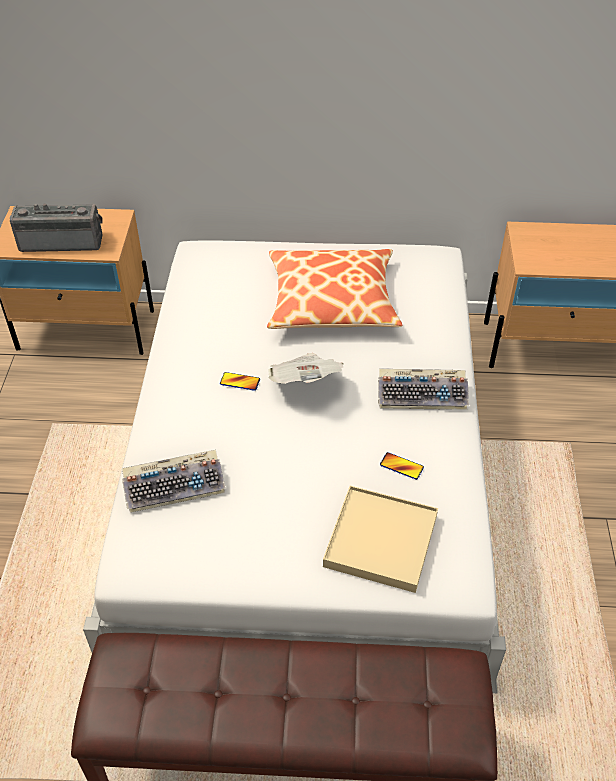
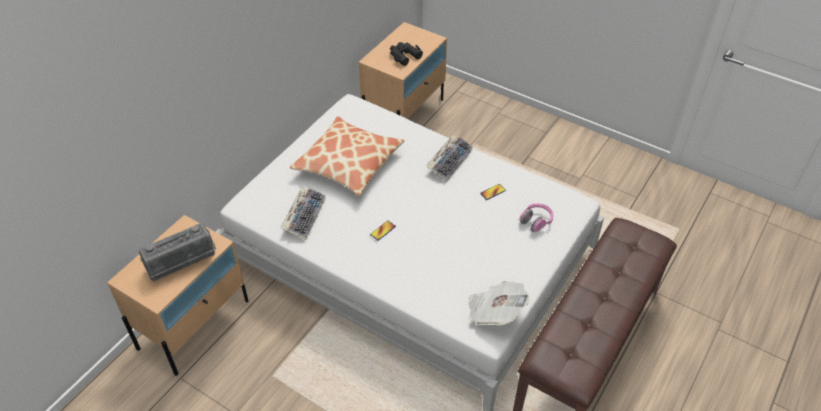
camera: 60 degrees left, 0 degrees up
(62, 241) = (182, 265): radio -> radio turned 150 degrees counterclockwise
(175, 485) = (442, 291): keyboard -> keyboard (304, 216)
(305, 382) = (405, 203): newspaper -> newspaper (494, 312)
(381, 541) = (535, 222): beige tray -> pink headphones
(565, 254) = (404, 56): none -> black binoculars

